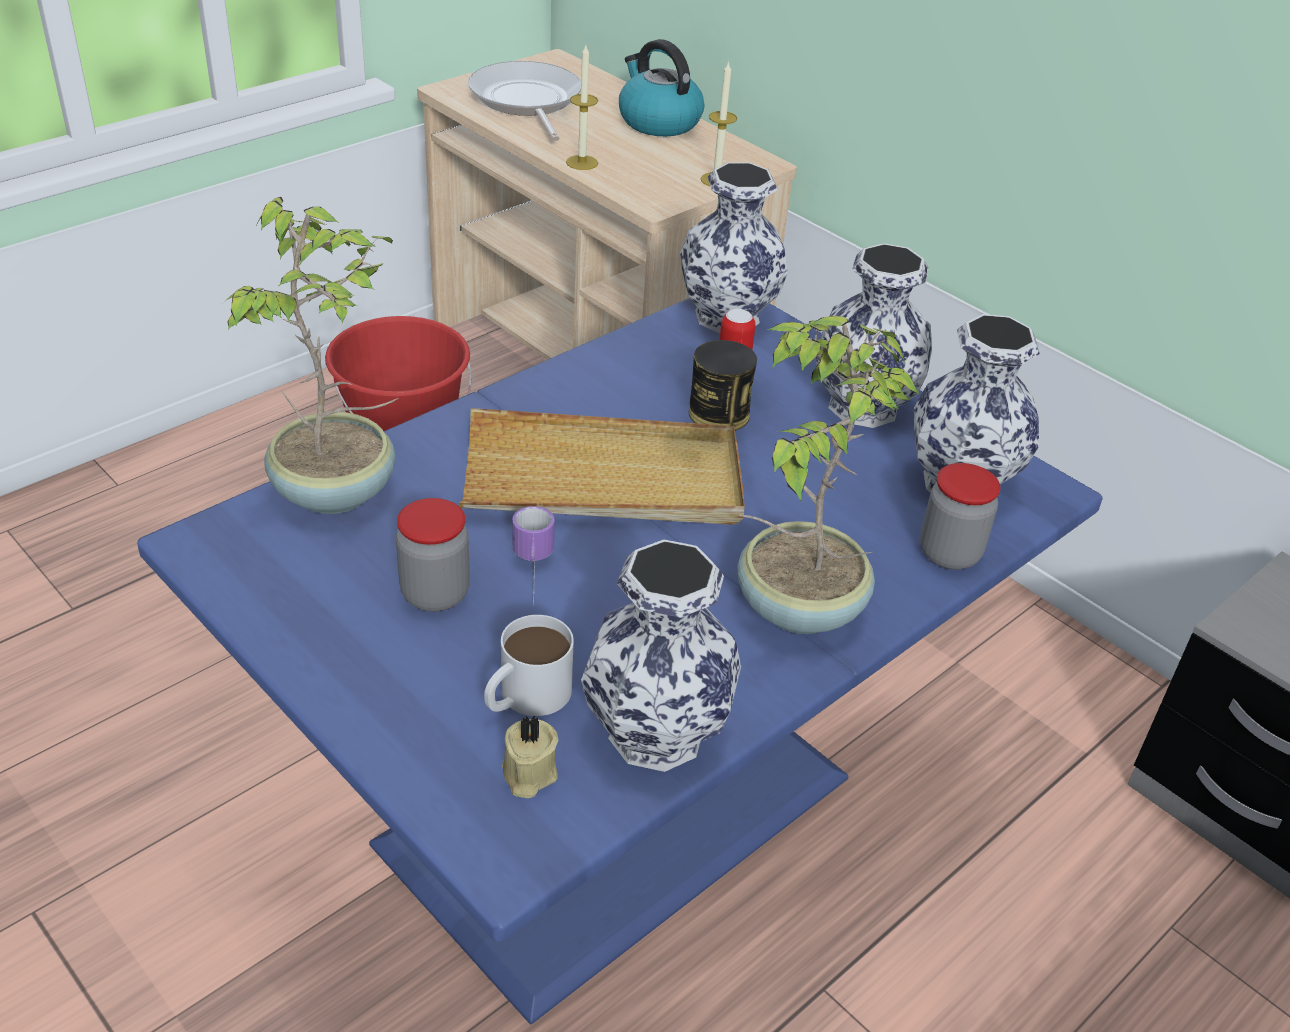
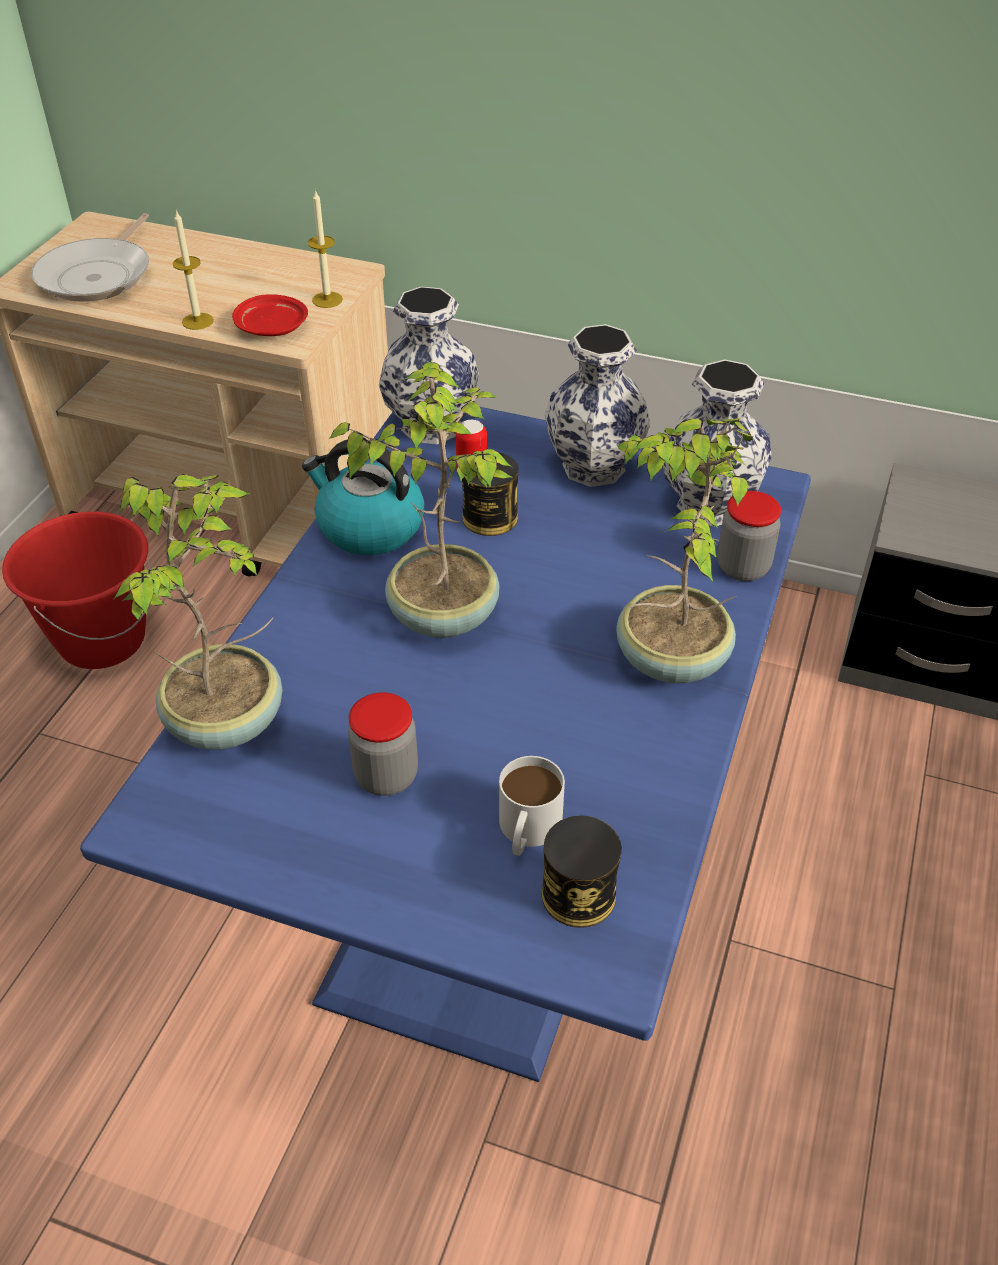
camera: 25 degrees left, 5 degrees up
(526, 101) = (99, 275): frying pan -> frying pan turned 120 degrees counterclockwise
(527, 774) = (578, 894): beige candle -> can
(532, 574) = (451, 723): mug -> none
(603, 479) = (442, 614): beige tray -> potted plant
(645, 188) = (272, 328): none -> red plate
(656, 731) = (645, 811): vase -> none
(658, 121) = (234, 258): kettle -> kettle (368, 527)

